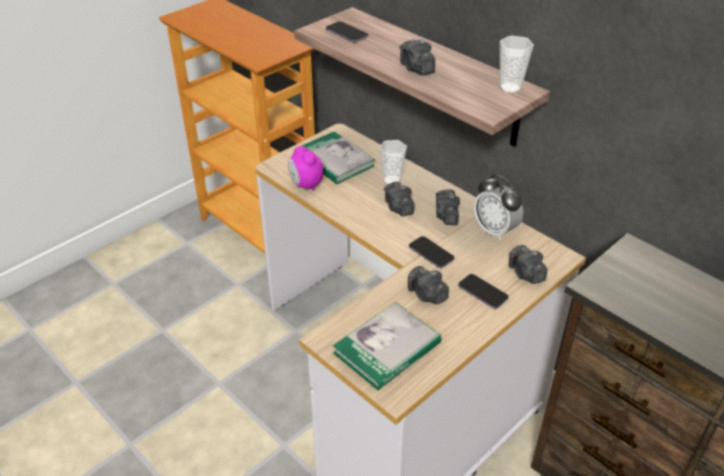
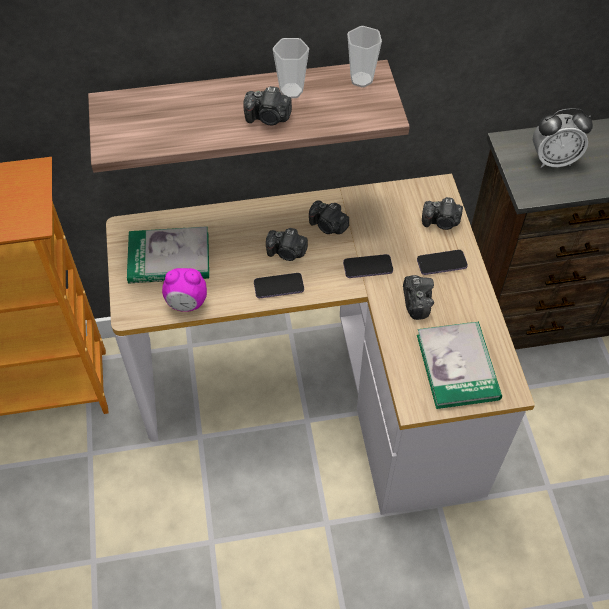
camera: 55 degrees left, 15 degrees up
(346, 33) = (145, 128): phone -> phone (278, 286)
(392, 181) = (243, 234): cup -> cup (291, 91)
(426, 295) = (416, 302): camera -> camera turned 90 degrees counterclockwise
(495, 230) = (374, 206): alarm clock -> alarm clock (553, 160)

